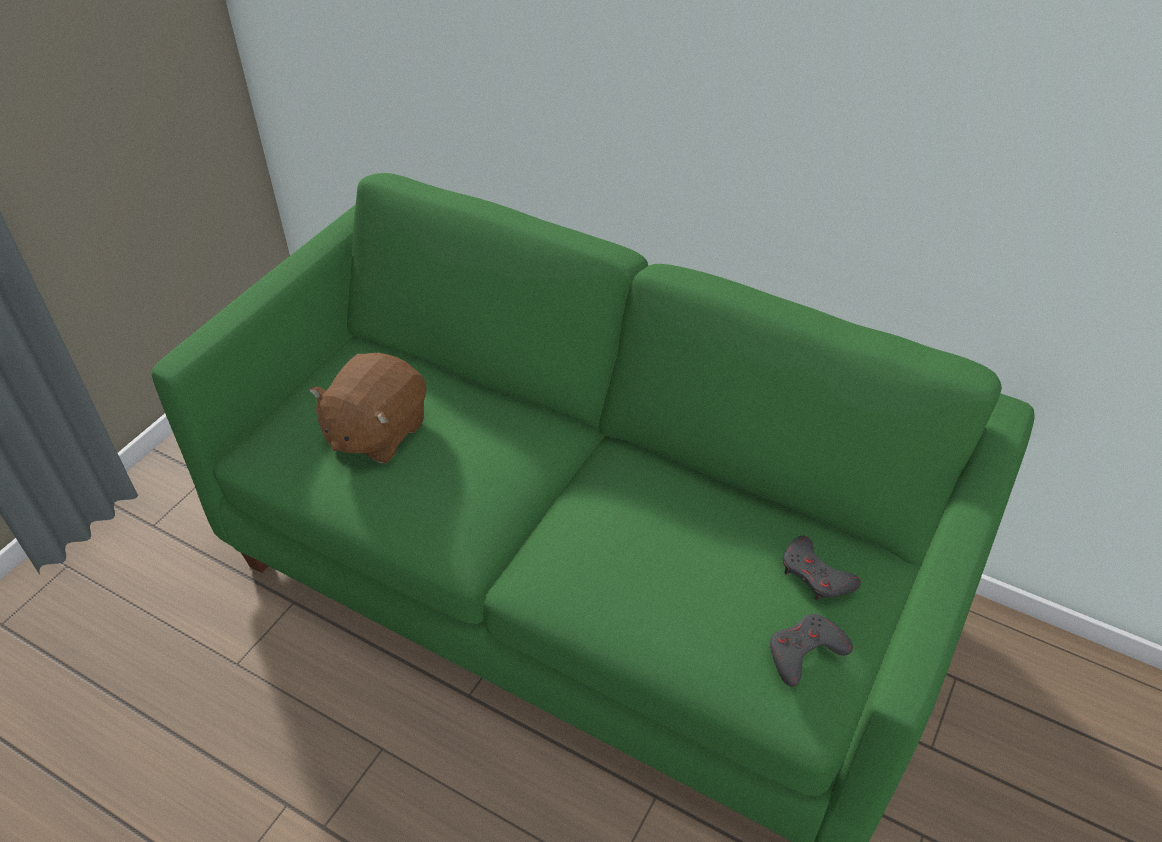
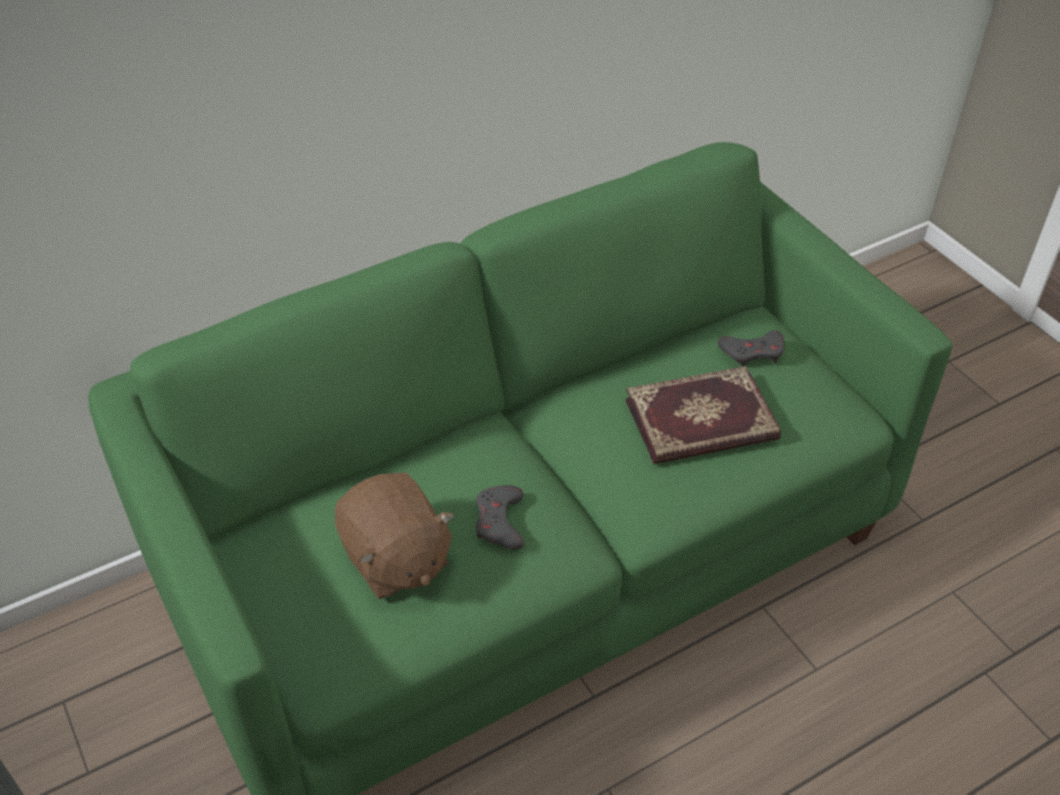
camera: 60 degrees left, 0 degrees up
(679, 569) = (701, 422): none -> book
(805, 652) = (815, 391): grey game controller -> grey game controller (500, 522)

